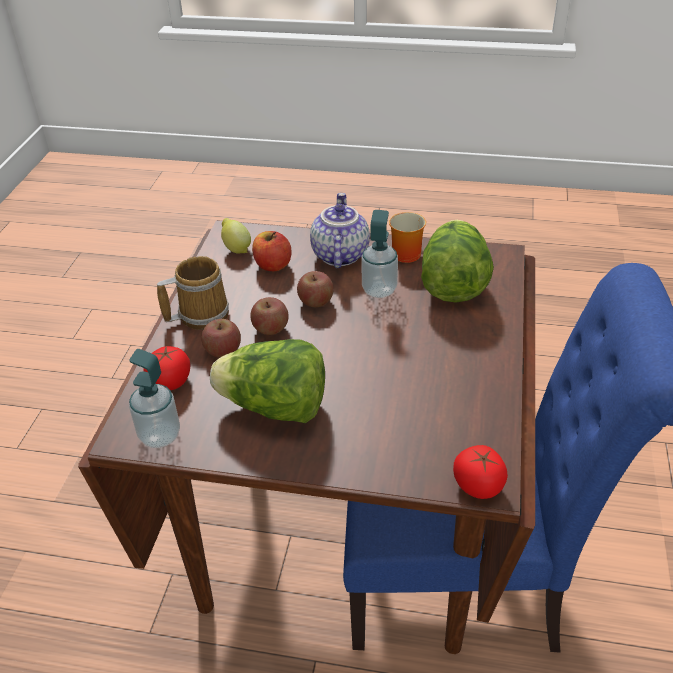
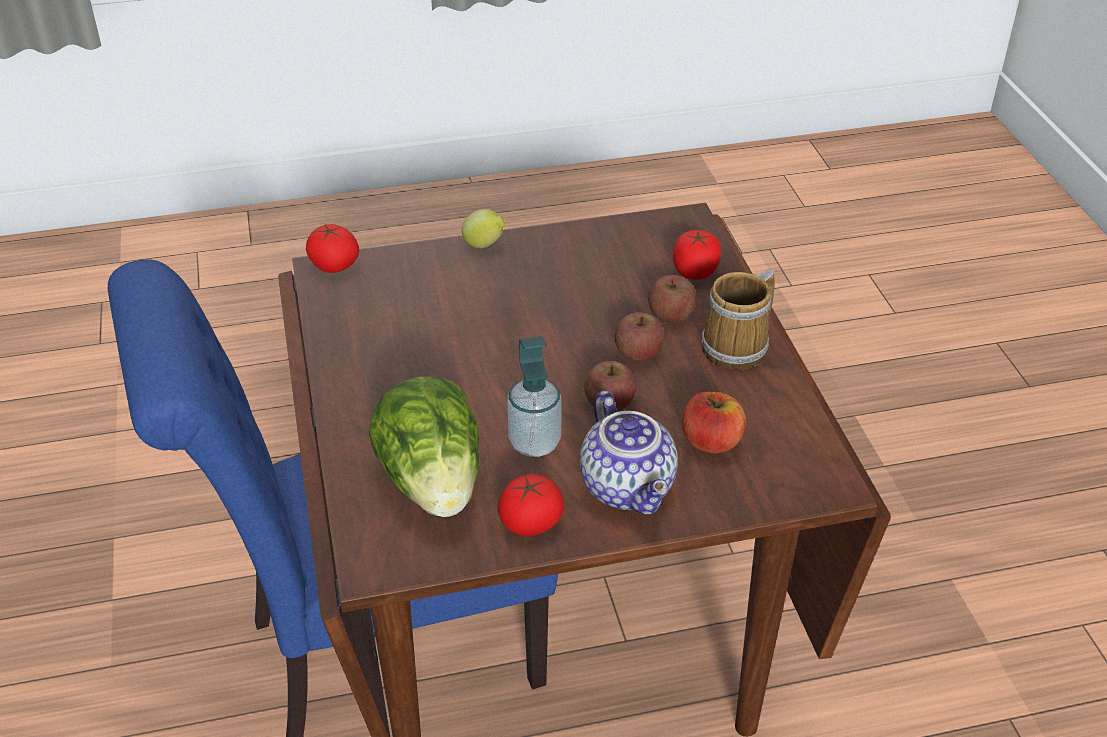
camera: 155 degrees right, 0 degrees up
(160, 436) = (656, 229): soap dispenser -> none
(236, 249) = (789, 454): lemon -> lemon (485, 245)
(275, 408) = (566, 277): lettuce -> none
(405, 252) = (531, 523): mug -> tomato

